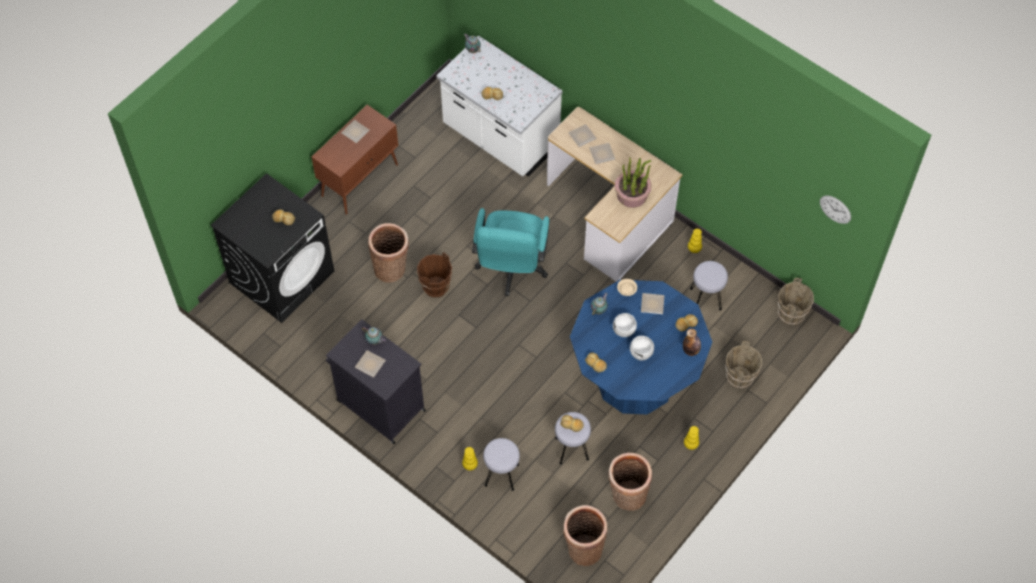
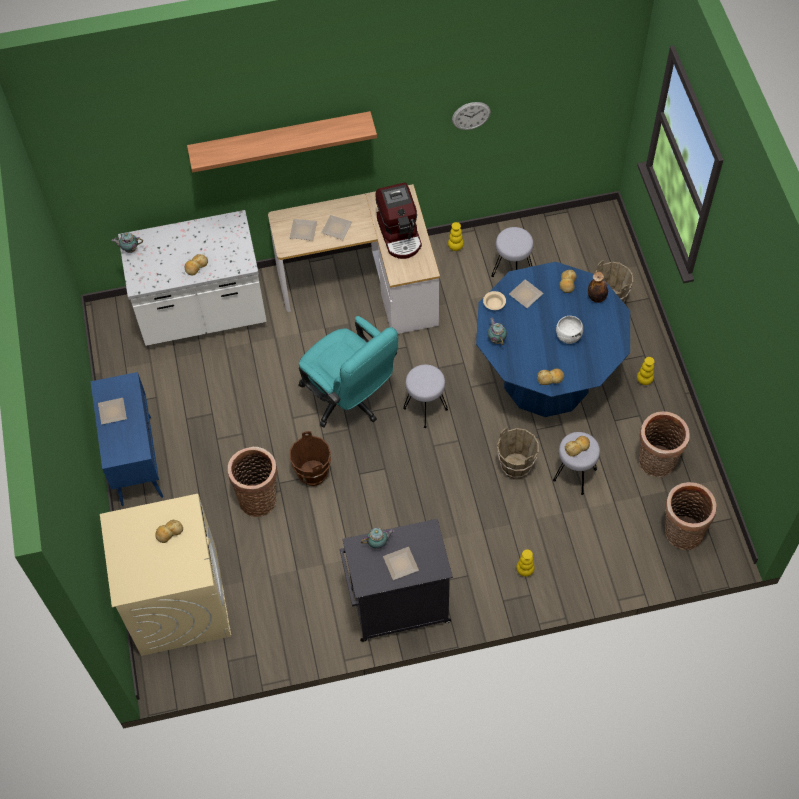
camera: 50 degrees left, 0 degrees up
(282, 276) = (179, 601): black washing machine -> beige washing machine
(360, 180) = (136, 459): brown cabinet -> blue cabinet
(501, 474) = (555, 550): grey stool -> grey stool (425, 408)
(599, 60) = (280, 138): none -> shelf
(623, 330) = (533, 334): white bowl -> none
(632, 195) = (400, 234): potted plant -> coffee machine
(791, 315) = (580, 223): brown bucket -> brown bucket (516, 466)
(835, 209) = (598, 77): wall clock -> wall clock (471, 115)

